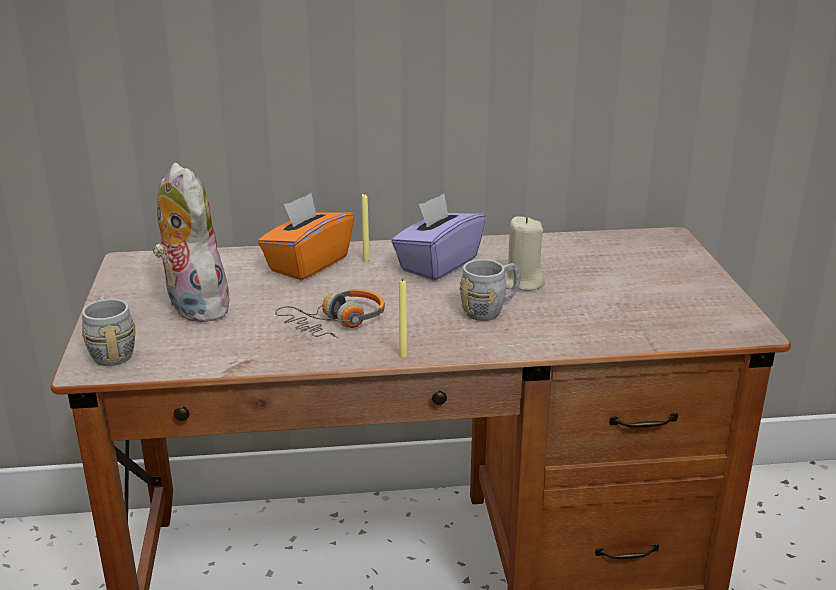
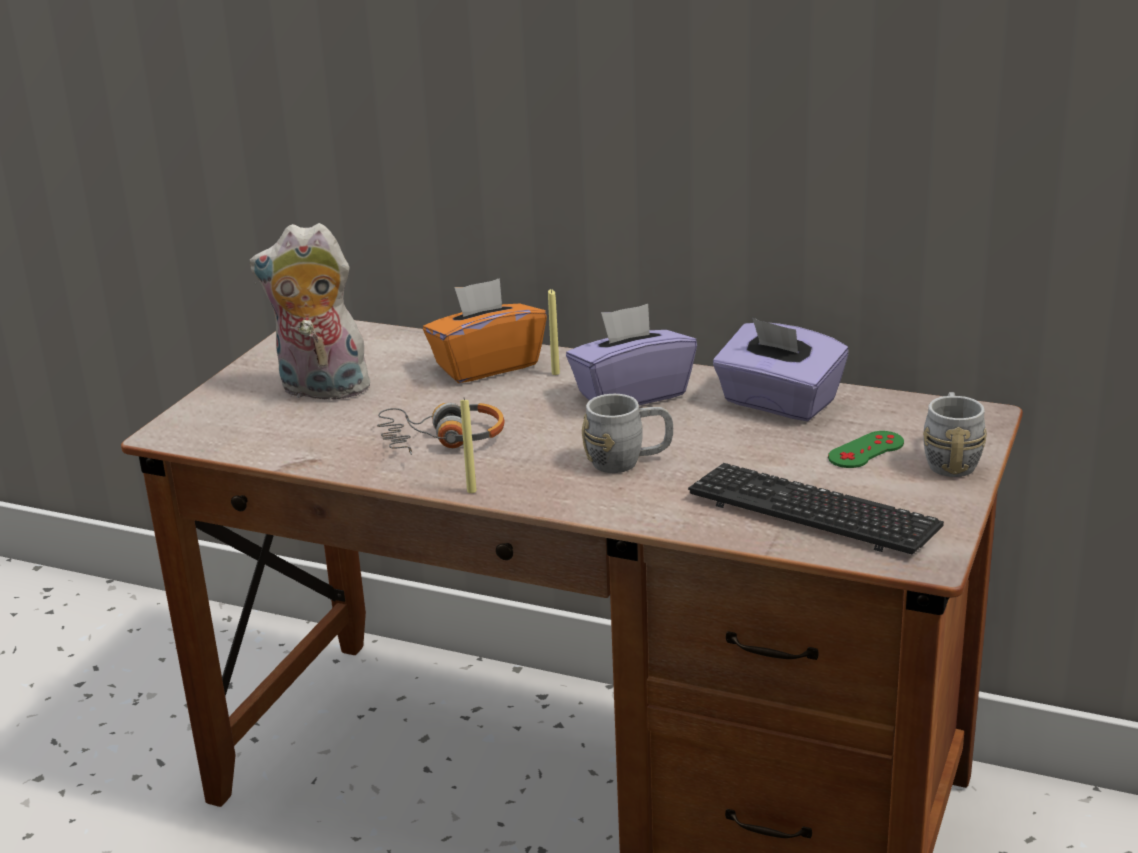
camera: 30 degrees right, 0 degrees up
(112, 351) = (202, 420): grey mug -> grey mug (950, 459)
(192, 307) = (320, 391): plush toy -> plush toy turned 75 degrees counterclockwise
(522, 282) = (705, 437): beige candle -> none
(542, 251) = (778, 403): none -> purple tissue box
(632, 270) = (866, 450): none -> green game controller
(650, 317) = (813, 513): none -> keyboard

